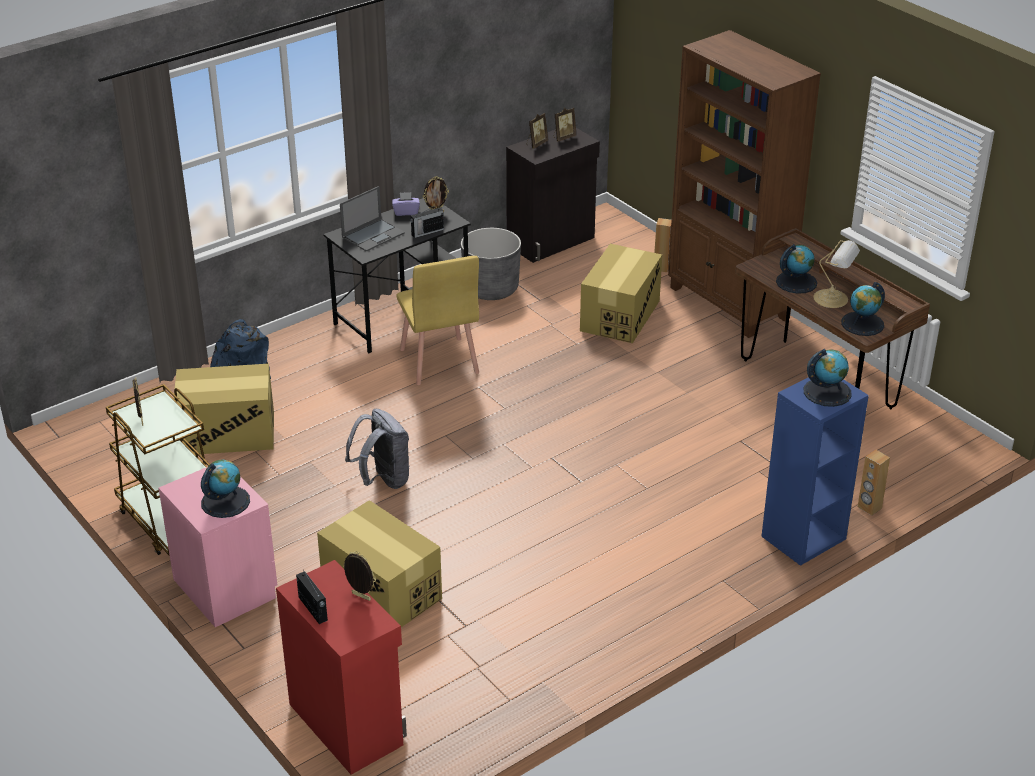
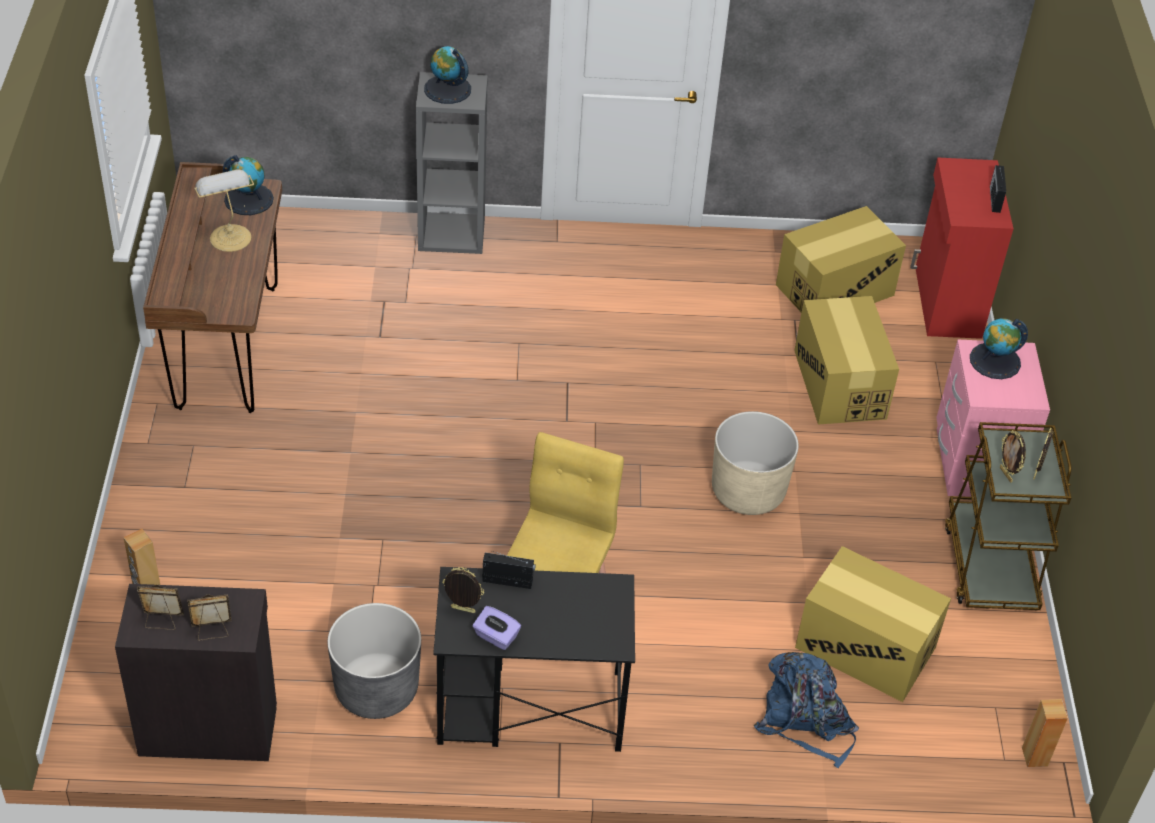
camera: 145 degrees left, 10 degrees up
(360, 597) = (952, 189): picture frame -> picture frame (1006, 474)
(373, 235) = (576, 617): laptop -> none
(383, 480) = (748, 491): grey backpack -> beige planter
(620, 316) = (289, 548): cardboard box -> cardboard box (835, 290)
(729, 304) = (157, 490): brown bookcase -> none
(796, 282) = (229, 272): globe -> none
(803, 538) = (452, 234): blue bookcase -> grey bookcase
(869, 507) = (366, 225): brown speaker -> brown speaker (1035, 756)

